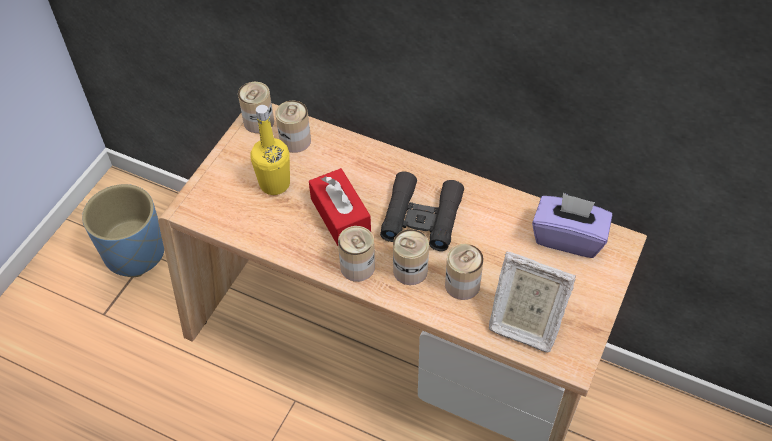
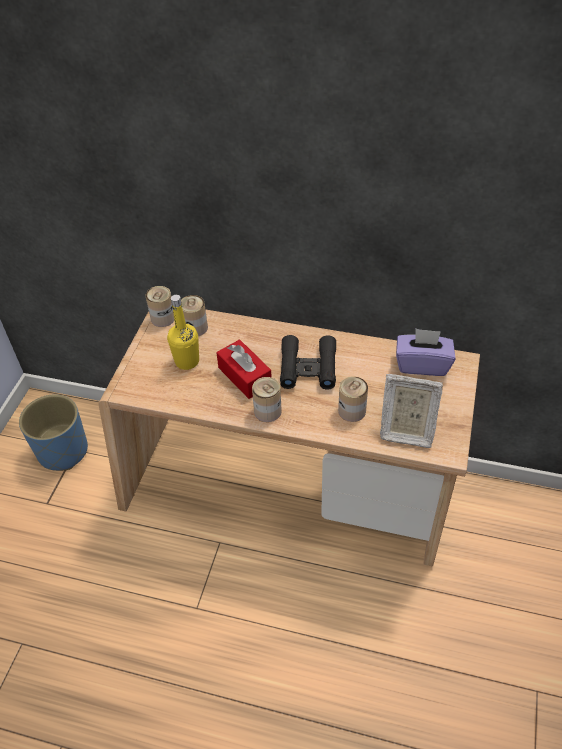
camera: 10 degrees left, 5 degrees down
(410, 270) = (309, 407): can -> none

